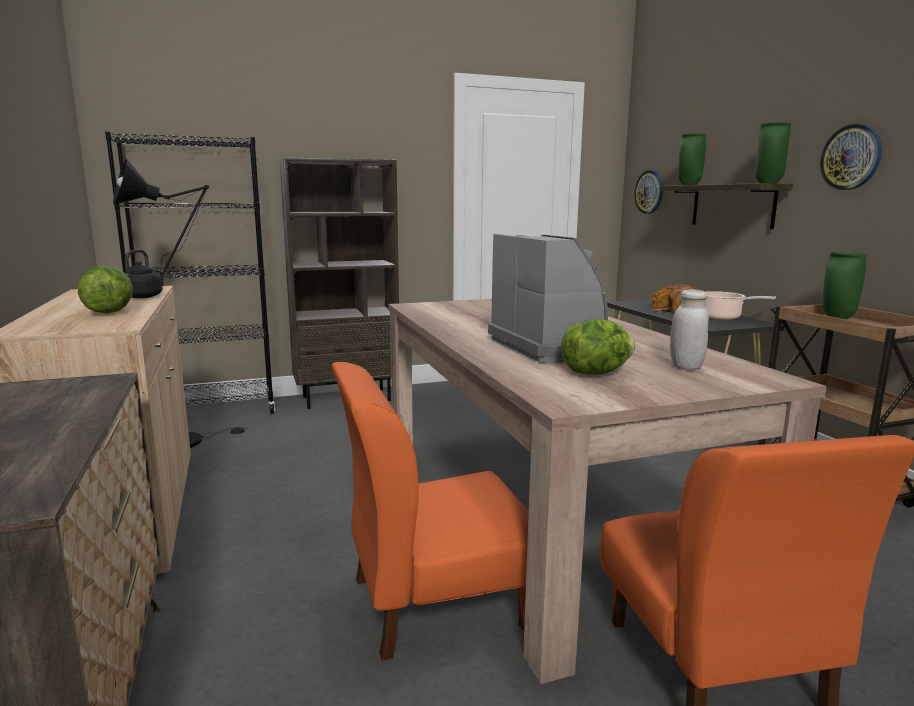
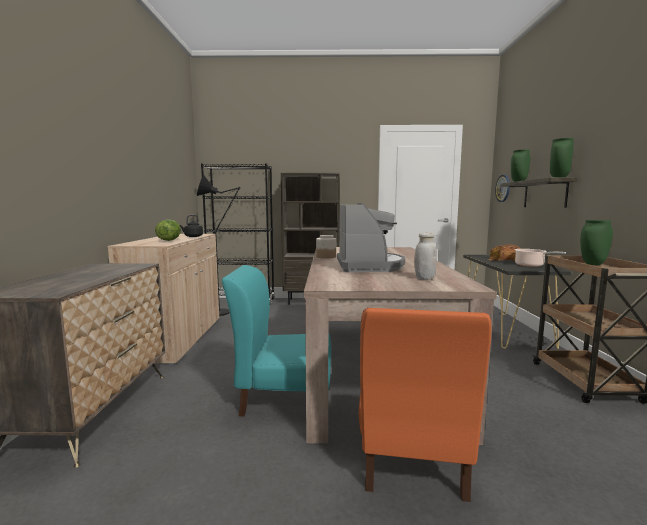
camera: 20 degrees right, 5 degrees down
(436, 601) = (283, 397): orange chair -> turquoise chair
(448, 328) = (326, 257): none -> jar
(596, 373) = (365, 277): lettuce -> none
(851, 157) = (609, 157): wall clock -> none

